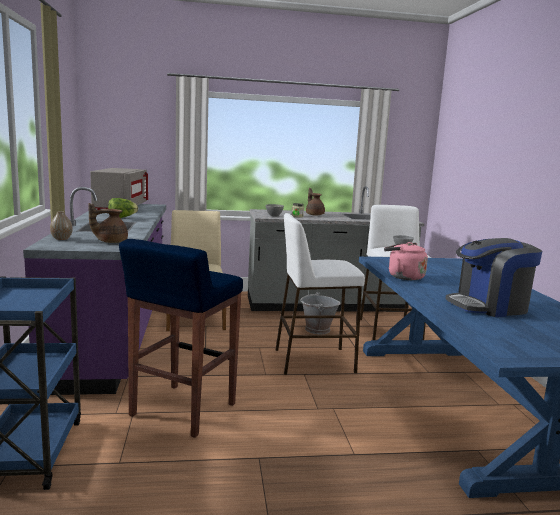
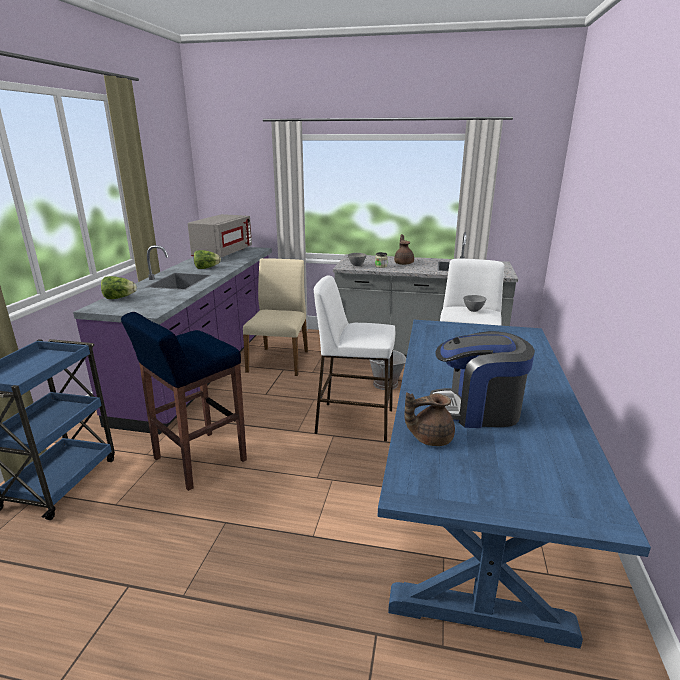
camera: 20 degrees right, 10 degrees up
(61, 239) = (119, 298): vase -> lettuce
(110, 241) = (154, 303): brown teapot -> brown teapot (429, 438)
(403, 277) = (427, 354): pink kettle -> none

